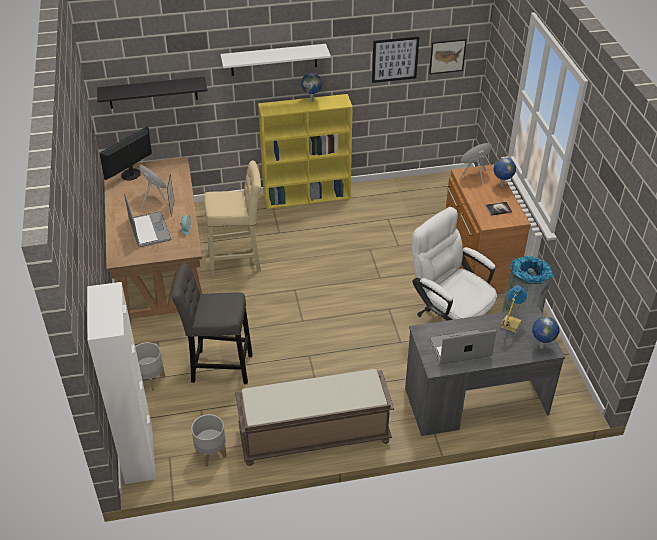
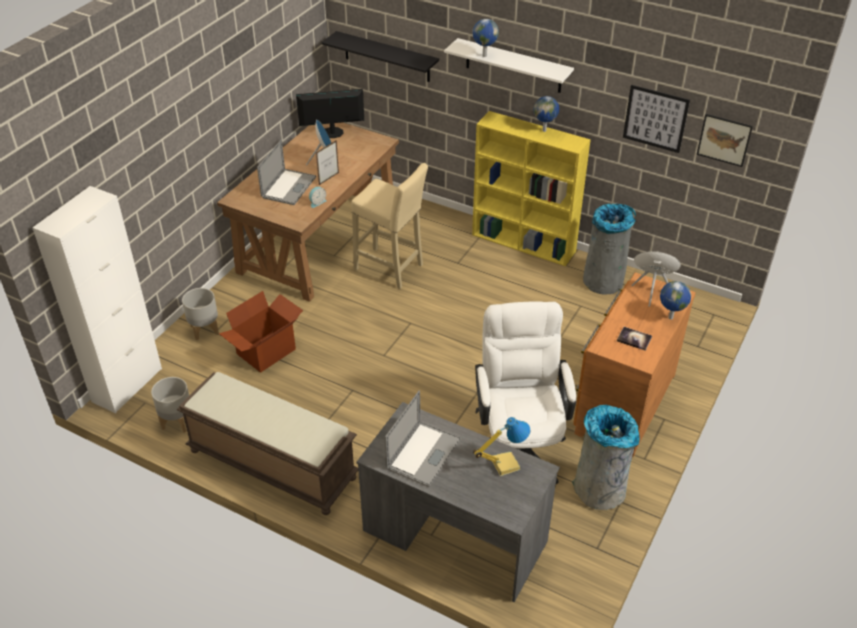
camera: 40 degrees right, 0 degrees up
(218, 367) = (267, 352): grey stool -> cardboard box
(383, 195) = (604, 280): none -> grey trash can
(460, 348) = (423, 453): laptop -> laptop turned 90 degrees clockwise
(541, 347) = (507, 507): globe -> globe (484, 55)

